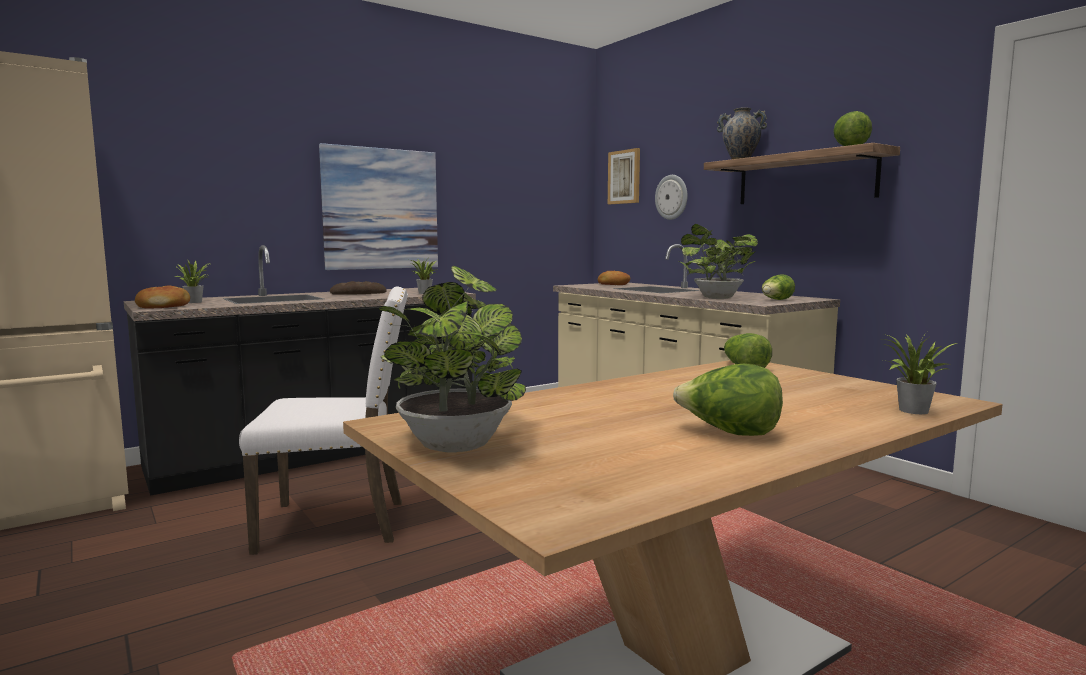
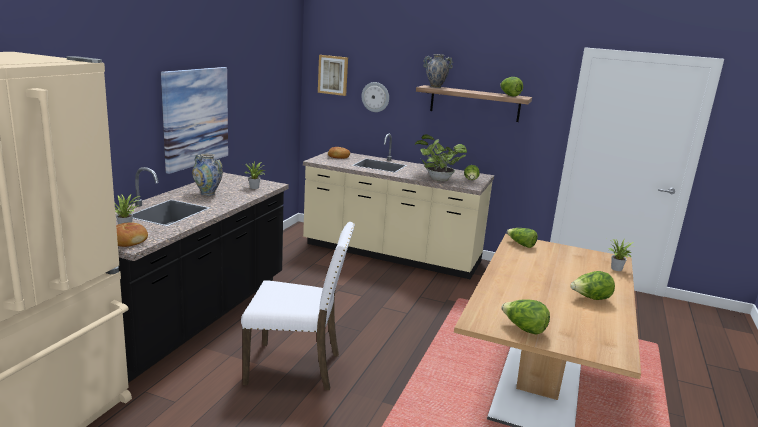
camera: 35 degrees left, 10 degrees up
(337, 524) = (296, 367): white chair -> white chair turned 45 degrees clockwise
(358, 293) = (208, 193): bread -> vase
(456, 442) = (524, 329): potted plant -> lettuce

